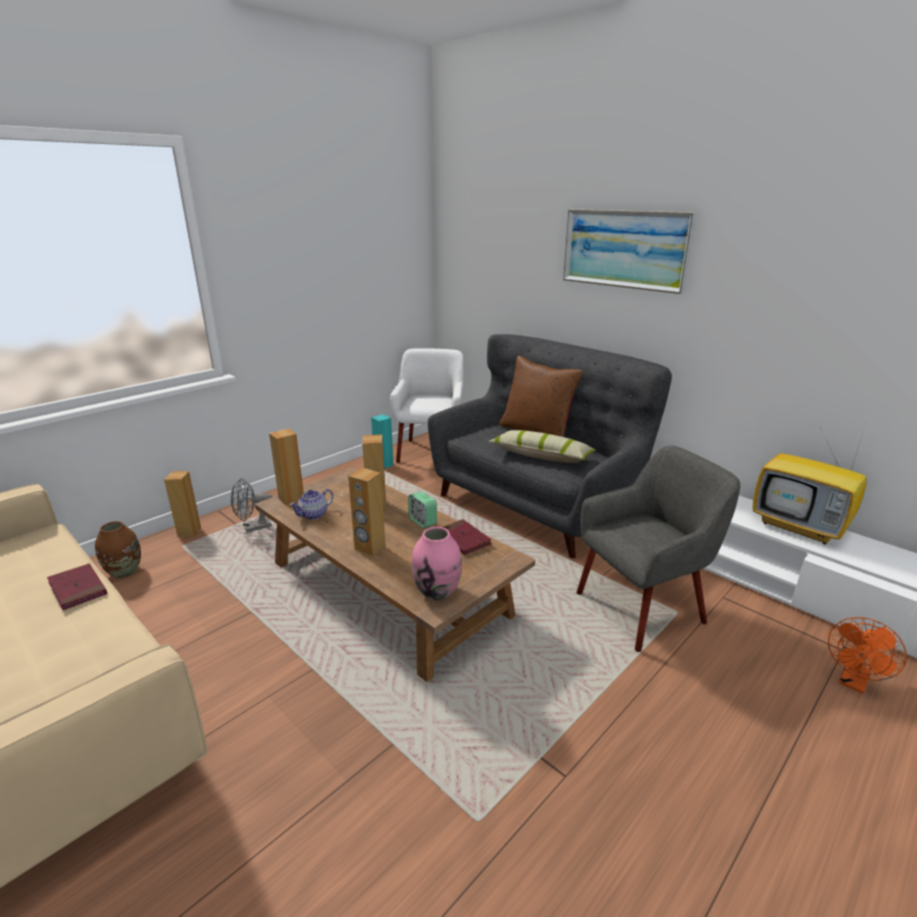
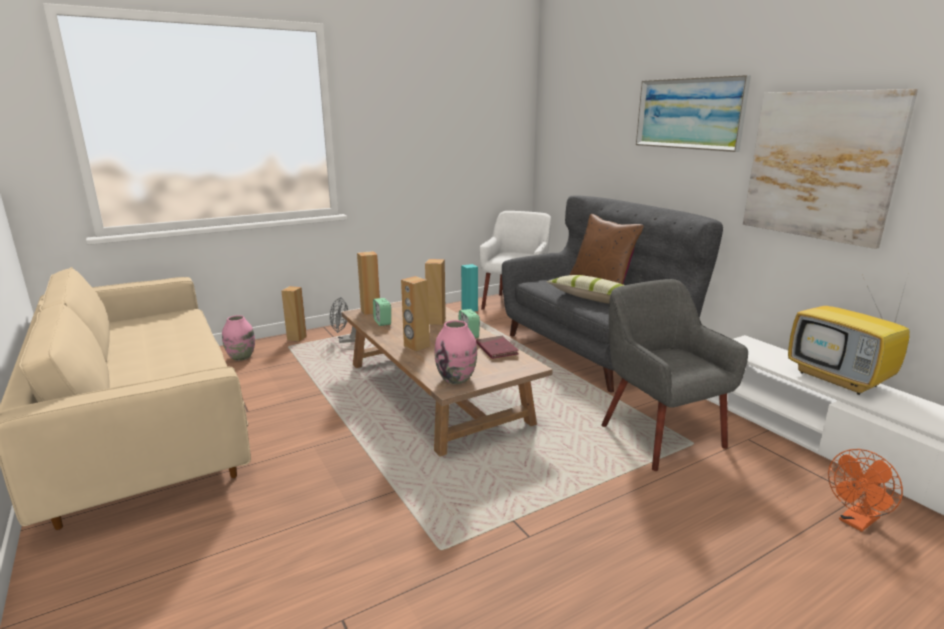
camera: 15 degrees right, 5 degrees down
(78, 589) = (195, 344): red book -> none
(124, 572) = (241, 357): brown vase -> pink vase
(313, 515) = (382, 322): teapot -> alarm clock
(642, 608) = (659, 436): grey armchair -> grey armchair turned 105 degrees counterclockwise
(773, 312) = (820, 166): none -> picture

